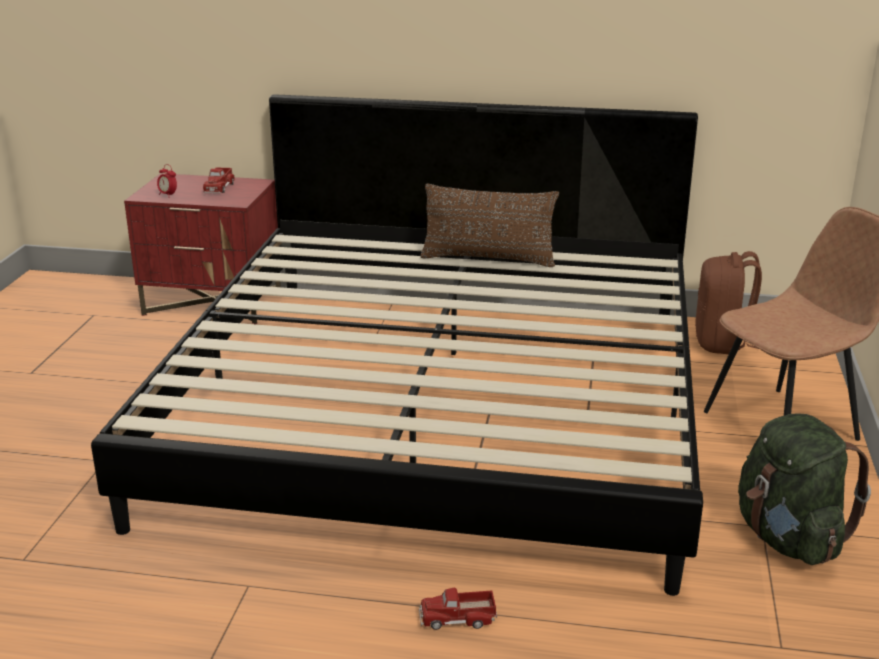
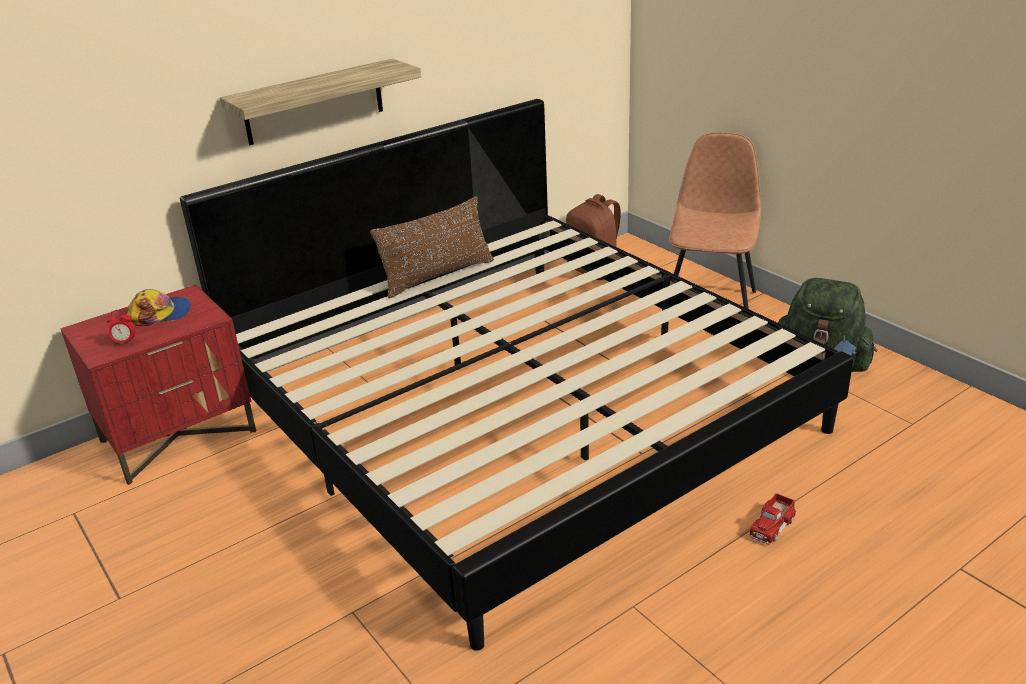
camera: 45 degrees left, 5 degrees up
(218, 187) = (160, 314): toy truck -> cap
(421, 44) = (314, 102): none -> shelf

